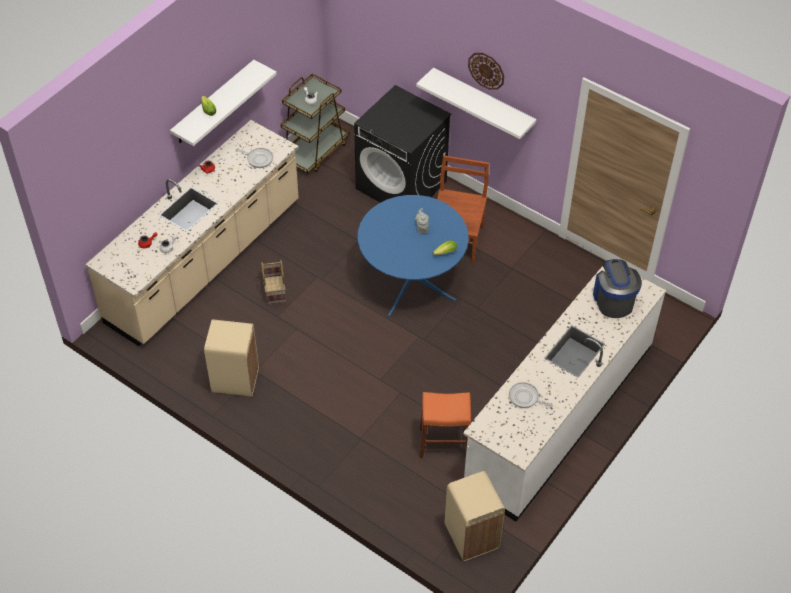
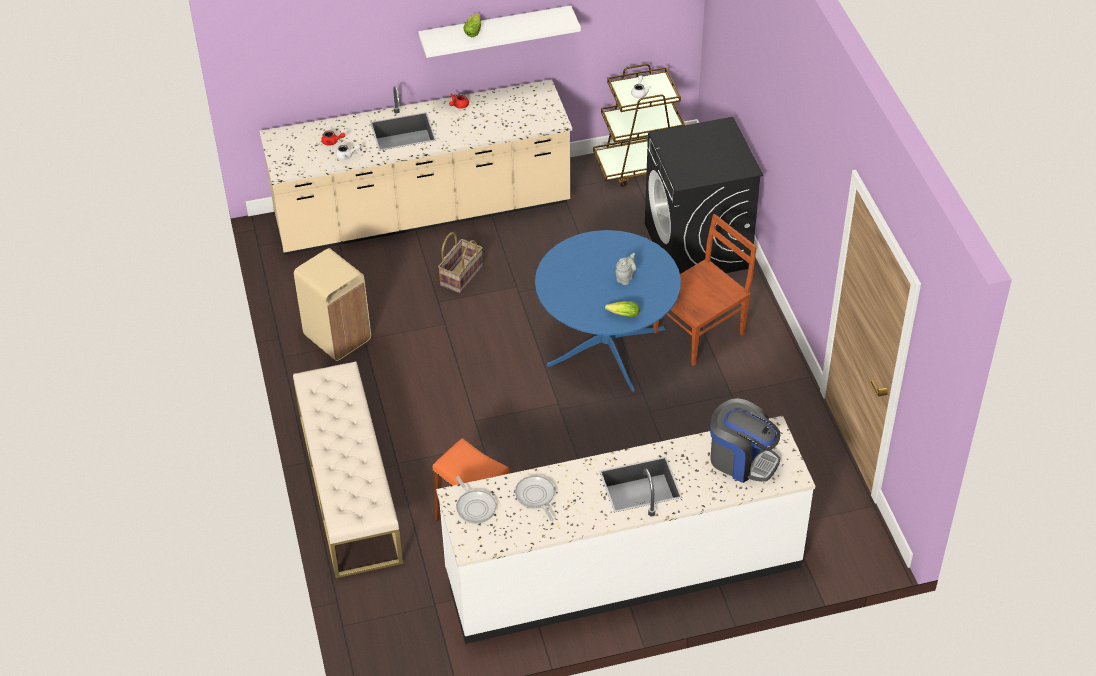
camera: 40 degrees right, 5 degrees down
(258, 159) = (519, 119): frying pan -> frying pan (475, 507)
(346, 473) = (349, 487): none -> beige bench
(471, 537) = (405, 627): beige trash can -> none
(483, 102) = (788, 170): white shelf -> none
(486, 70) = (793, 127): wall clock -> none
(613, 300) = (742, 459): coffee machine -> coffee machine turned 90 degrees clockwise

